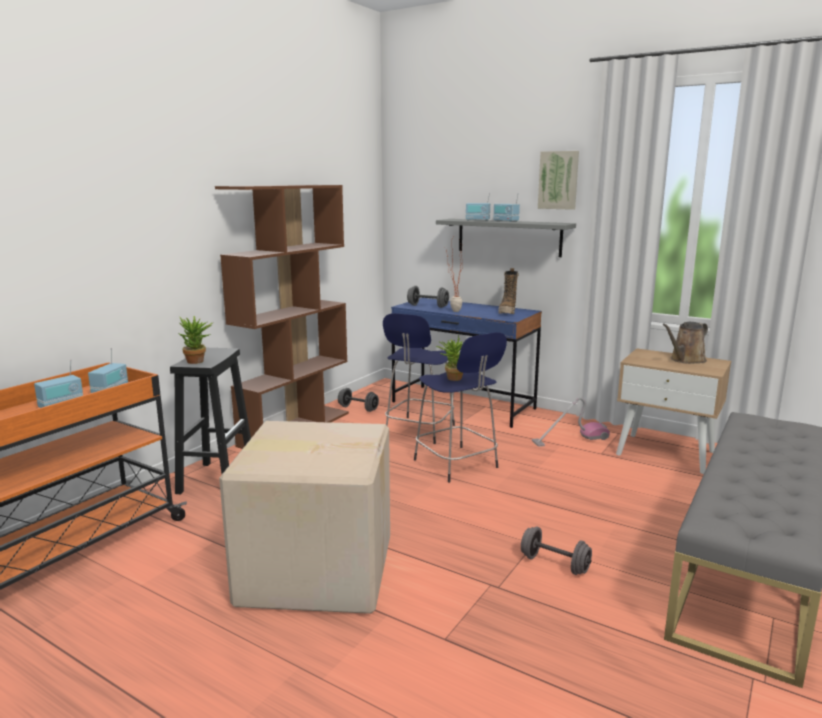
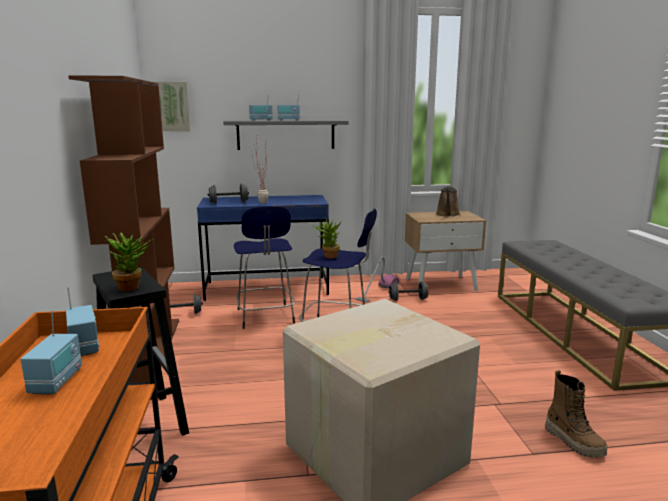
camera: 40 degrees left, 0 degrees up
(507, 312) = (302, 198): boot -> boot (574, 442)
(554, 564) = (502, 374): grey dumbbell -> grey dumbbell (408, 299)
(558, 180) = (327, 84): picture -> picture (172, 106)

